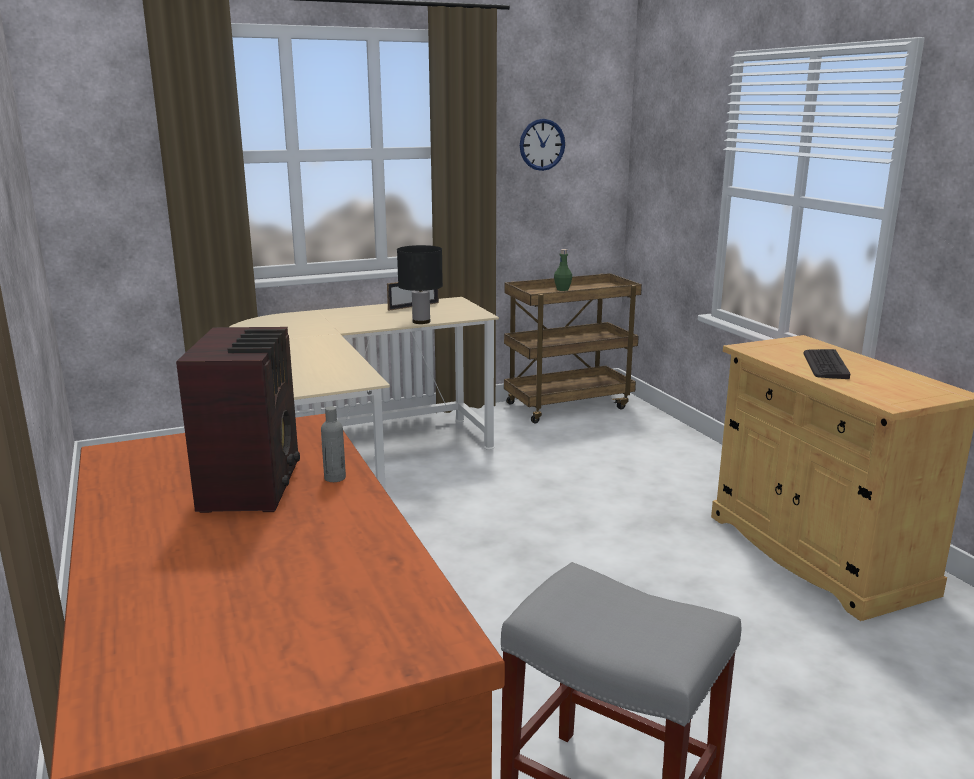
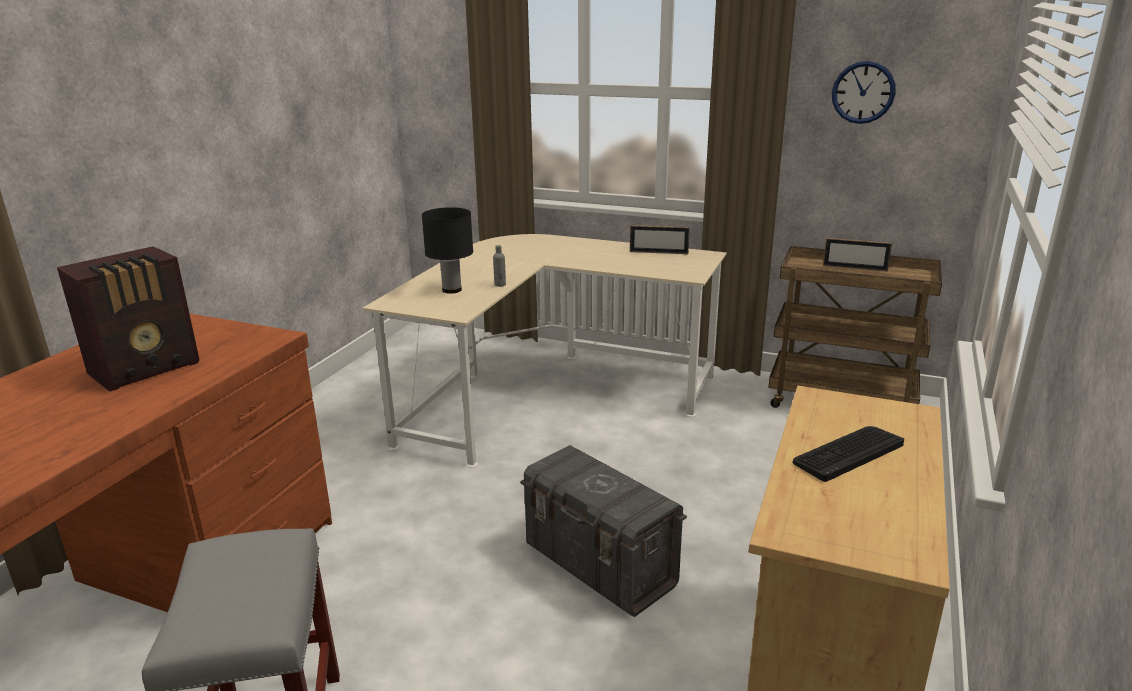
camera: 45 degrees right, 5 degrees up
(335, 478) = (183, 383): grey bottle -> grey bottle (500, 284)
(421, 322) = (627, 270): black table lamp -> black table lamp (451, 290)
(562, 289) = (854, 268): green bottle -> picture frame
(603, 562) = (600, 565): none -> grey storage box

